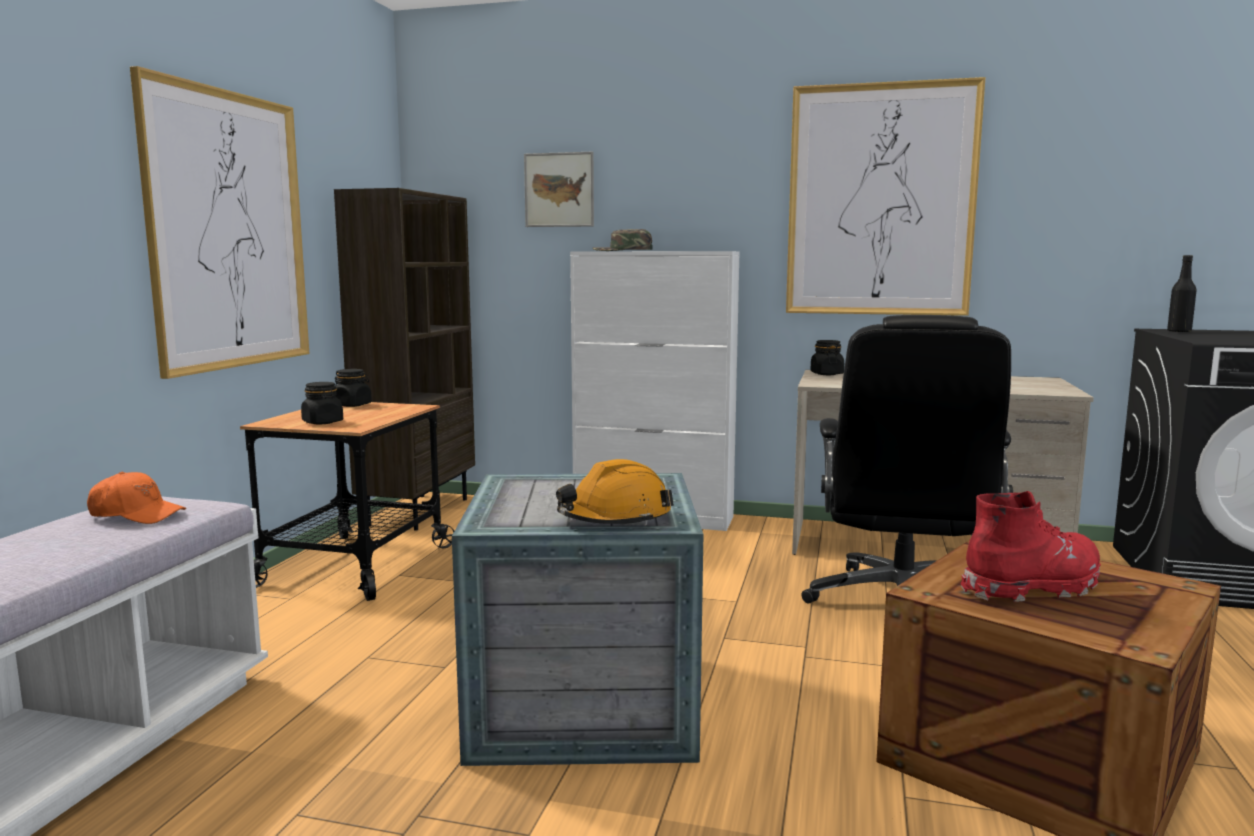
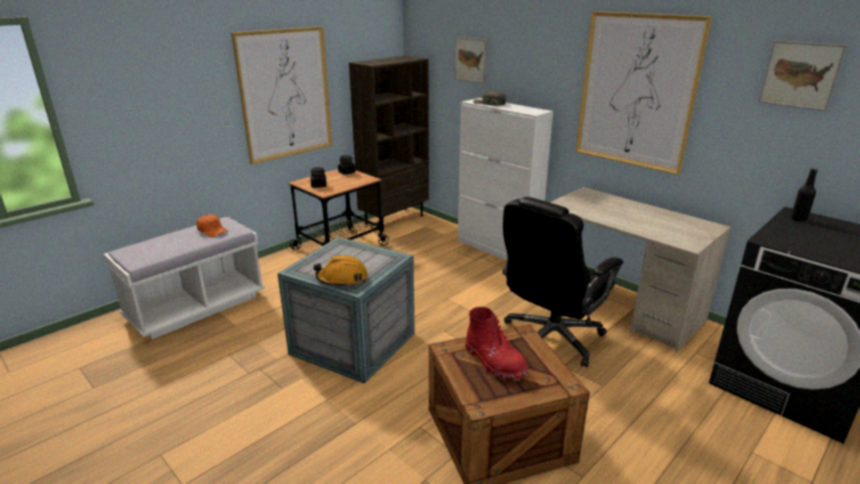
camera: 30 degrees right, 15 degrees up
(826, 374) = (584, 194): black jar -> none
(1032, 587) = (494, 362): red boot -> red boot turned 45 degrees clockwise
(1119, 144) = (800, 75): none -> picture

